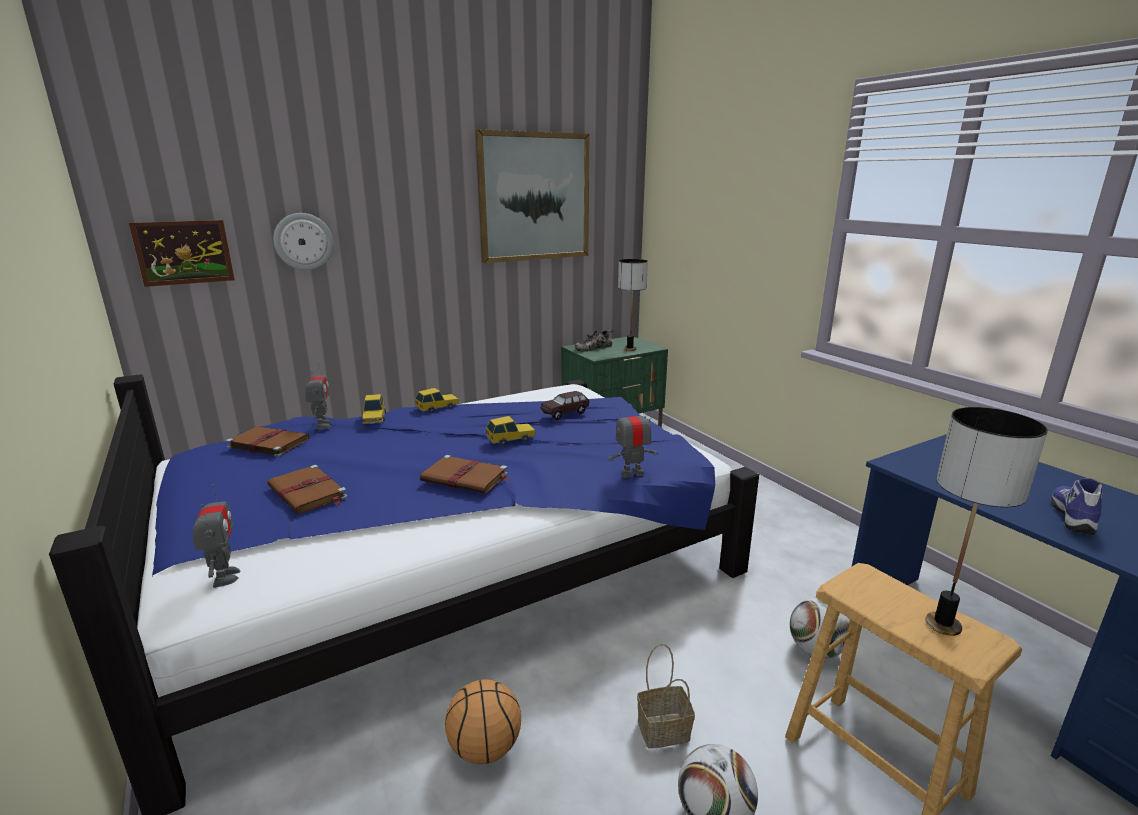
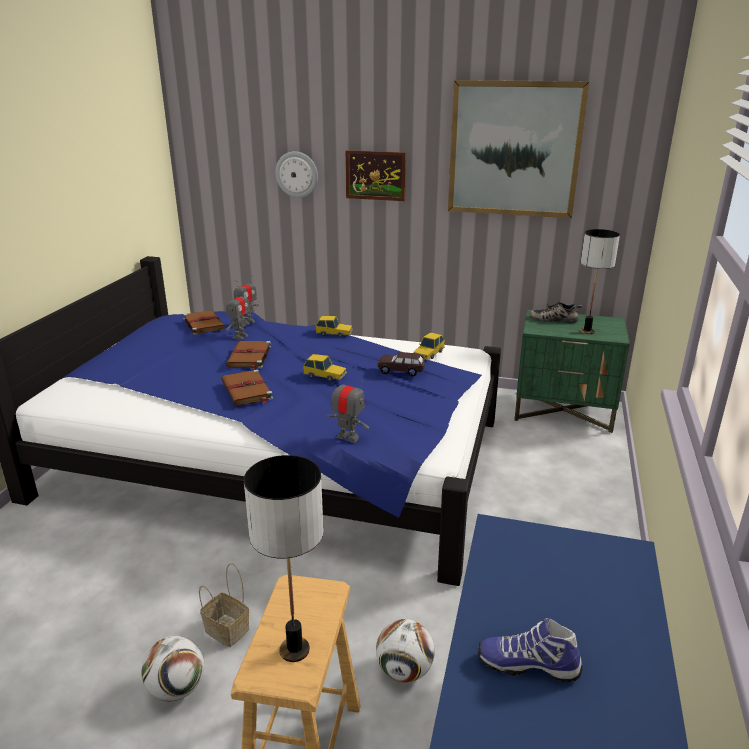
camera: 45 degrees right, 5 degrees up
(184, 252) = (220, 175): picture -> picture (375, 175)
(225, 577) = (76, 393): toy robot -> toy robot (240, 336)
(308, 493) = (168, 363): brown book -> brown book (249, 357)
(374, 418) = (280, 327): toy car -> toy car (428, 353)
(484, 747) = (142, 567): basketball -> none
(1074, 517) = (528, 664): shoe -> shoe turned 150 degrees counterclockwise

